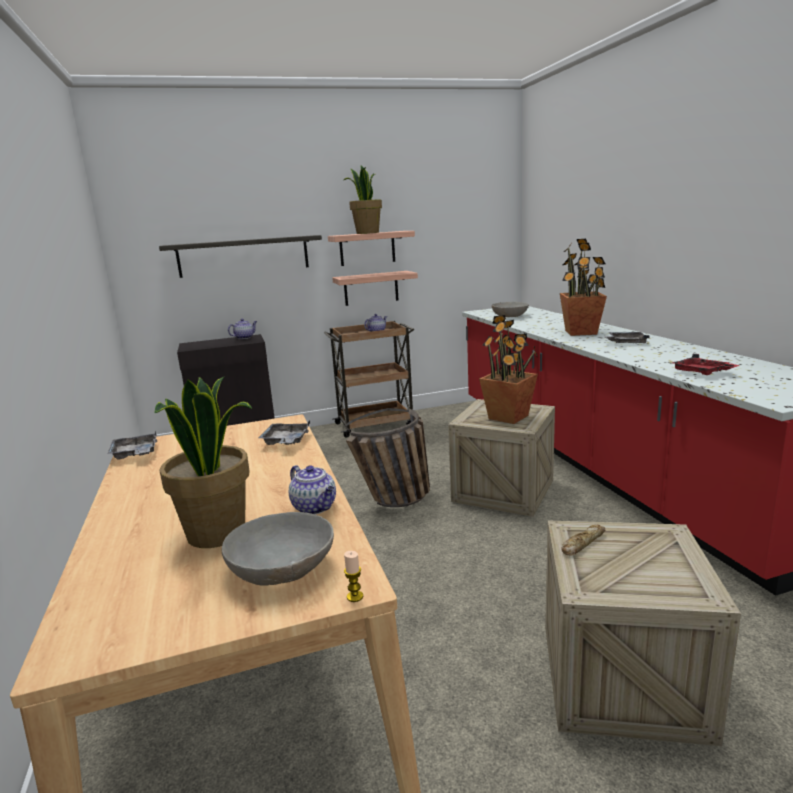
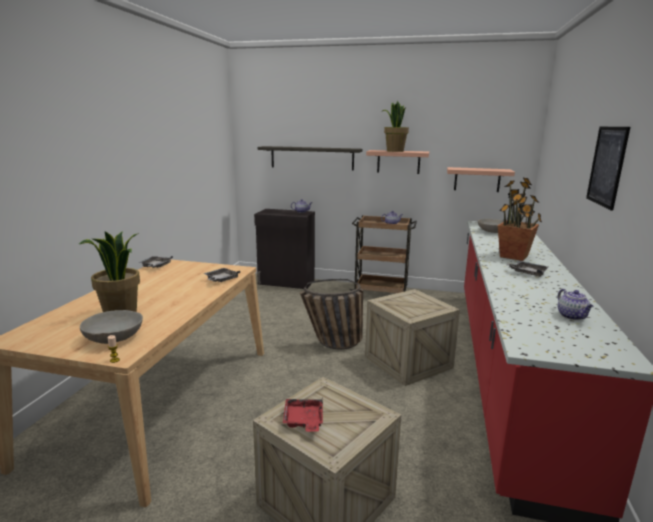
camera: 30 degrees right, 0 degrees up
(315, 507) = (172, 317): teapot -> teapot (572, 316)
(371, 288) = (397, 191): shelf -> shelf (477, 179)
(509, 417) = (413, 307): potted plant -> none
(582, 543) = (318, 396): bread -> none
(694, 209) = (607, 166): none -> picture
(702, 372) = (526, 310): red tray -> red tray (303, 421)

